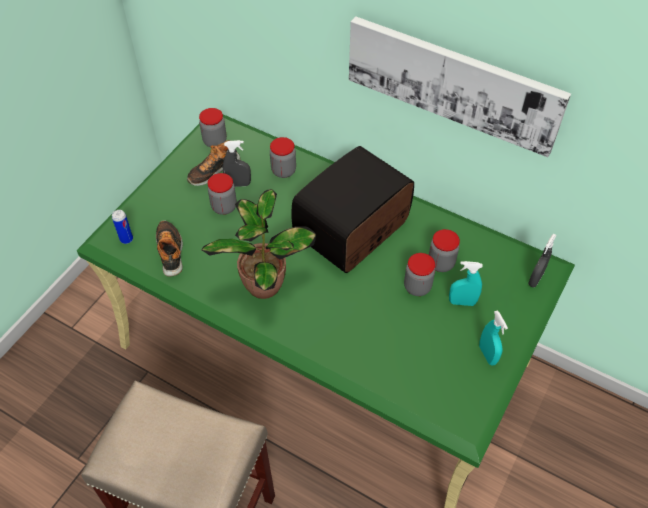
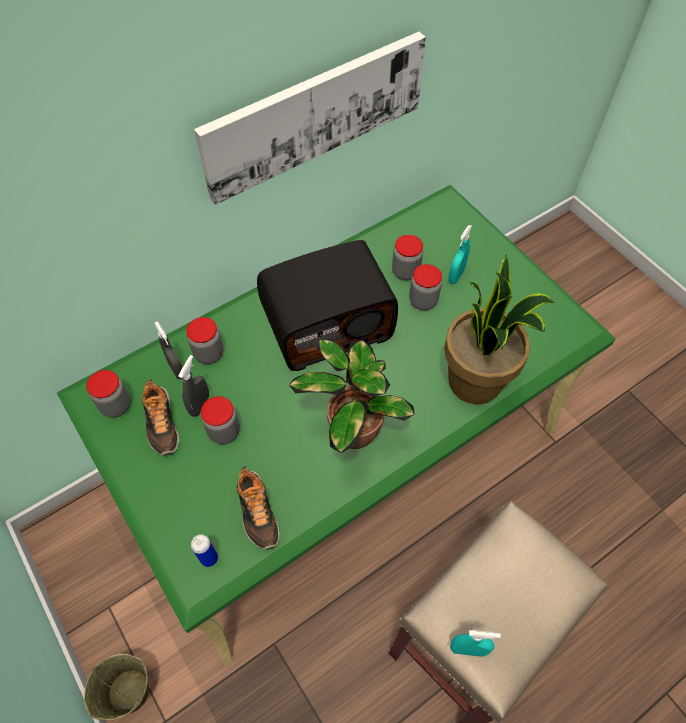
camera: 65 degrees left, 5 degrees up
(83, 297) = (128, 692): none -> beige bucket
(170, 251) = (257, 512): shoe -> shoe turned 120 degrees counterclockwise
(353, 230) = (328, 324): radio -> radio turned 90 degrees counterclockwise
(356, 354) = (476, 381): none -> potted plant
(487, 354) = (518, 283): turquoise spray bottle -> turquoise spray bottle (467, 649)
(535, 279) = (456, 214): grey spray bottle -> grey spray bottle (176, 369)

